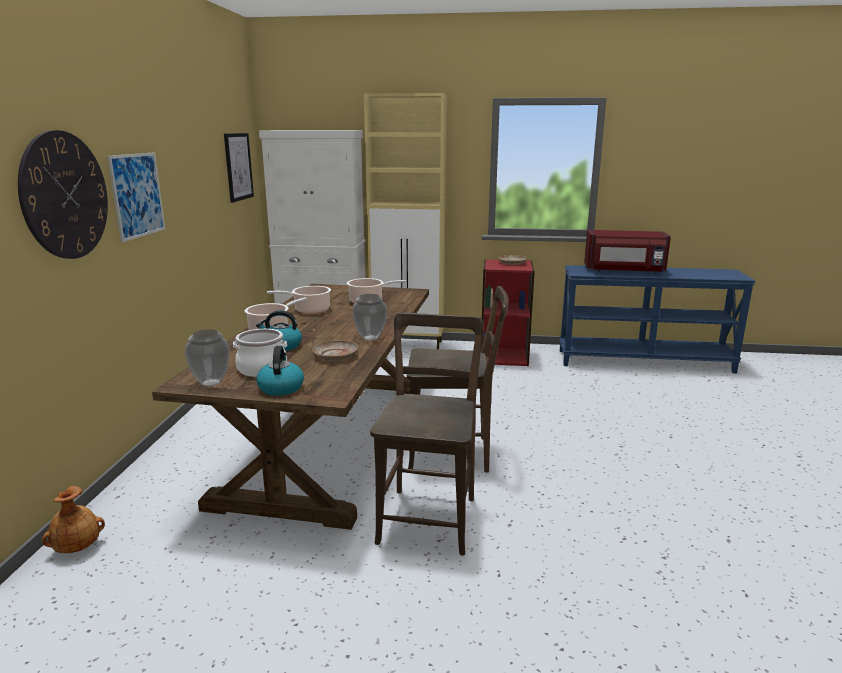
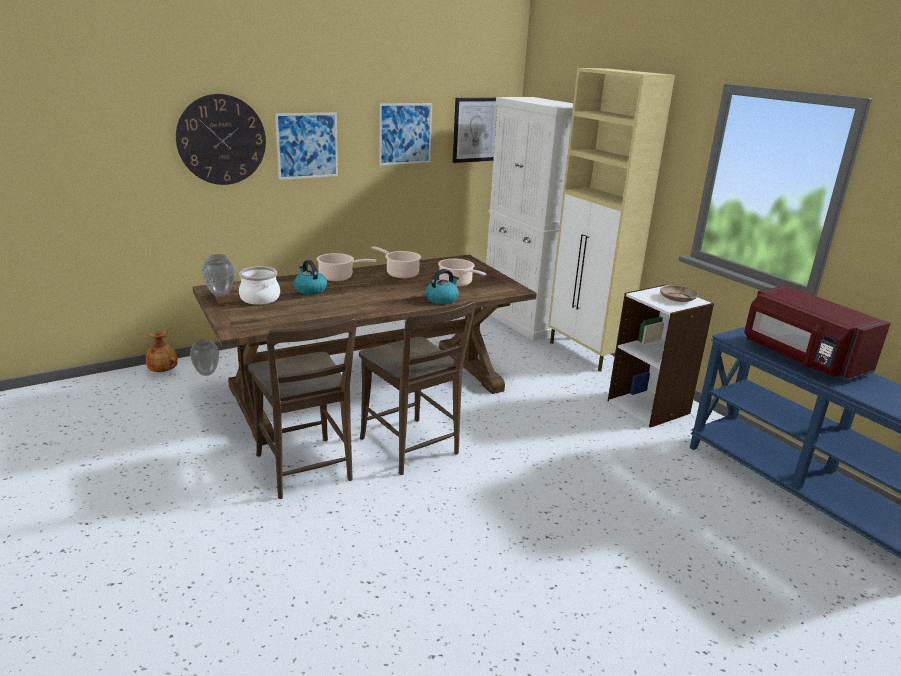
camera: 50 degrees right, 5 degrees up
(200, 174) = (405, 134): none -> picture
(280, 388) = (234, 313): kettle -> kettle (442, 299)
(335, 356) = (312, 310): beige plate -> none
(370, 338) = (368, 309): vase -> vase (207, 373)
(429, 516) = (305, 470): brown chair -> brown chair turned 90 degrees clockwise
(504, 356) = (649, 407): red bookcase -> white bookcase

